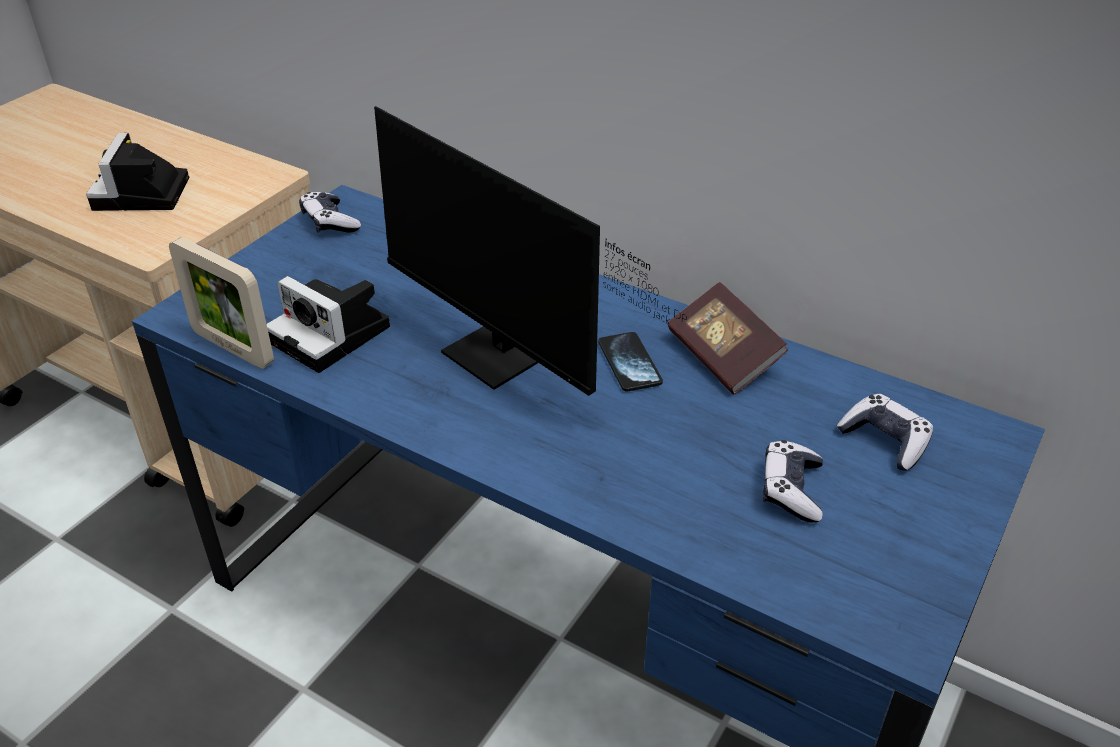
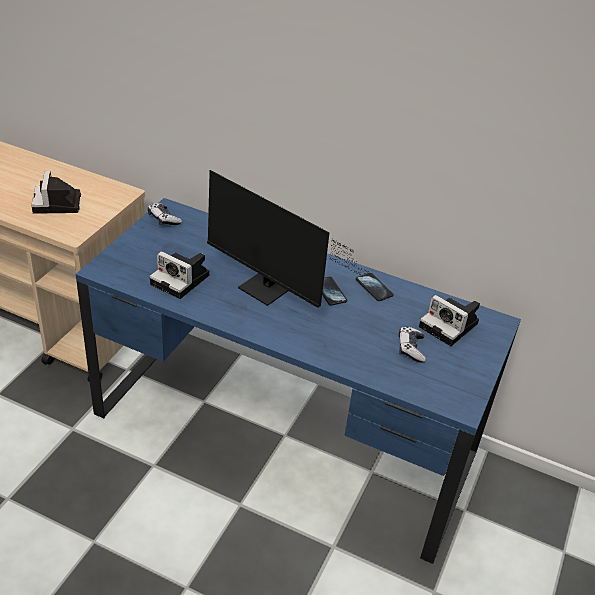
camera: 10 degrees left, 0 degrees up
(233, 348) = (132, 287): picture frame -> none
(723, 356) = (374, 288): book -> phone
(885, 441) = (450, 326): game controller -> camera

